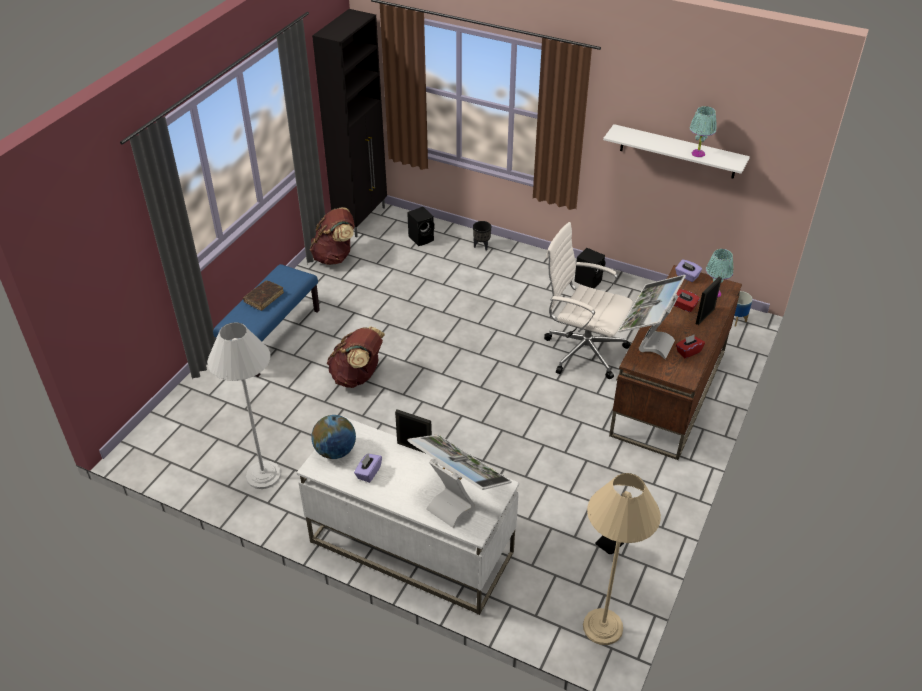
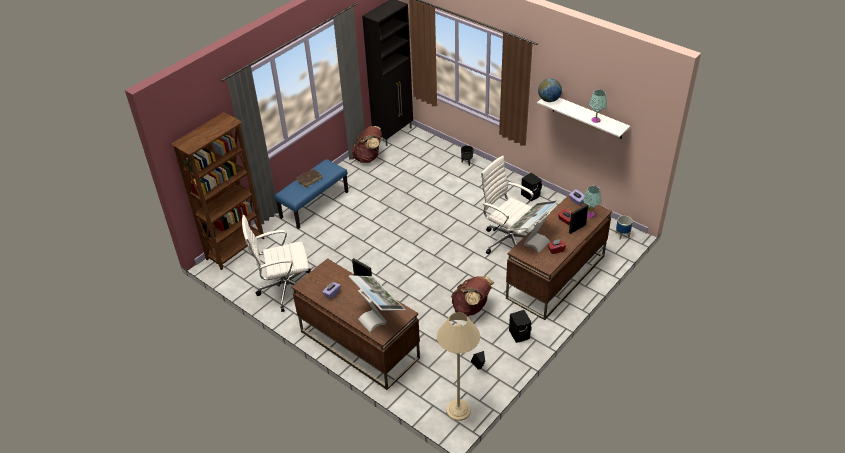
camera: 15 degrees right, 0 degrees up
(164, 422) = (236, 248): none -> brown bookcase
(263, 475) = (285, 289): white floor lamp -> white office chair
(335, 451) = (317, 278): globe -> globe (549, 100)
(358, 376) = (359, 237): brown backpack -> brown backpack (471, 308)
(410, 547) = (359, 344): white desk -> brown desk
(422, 238) = (429, 152): black speaker -> black speaker (520, 334)

